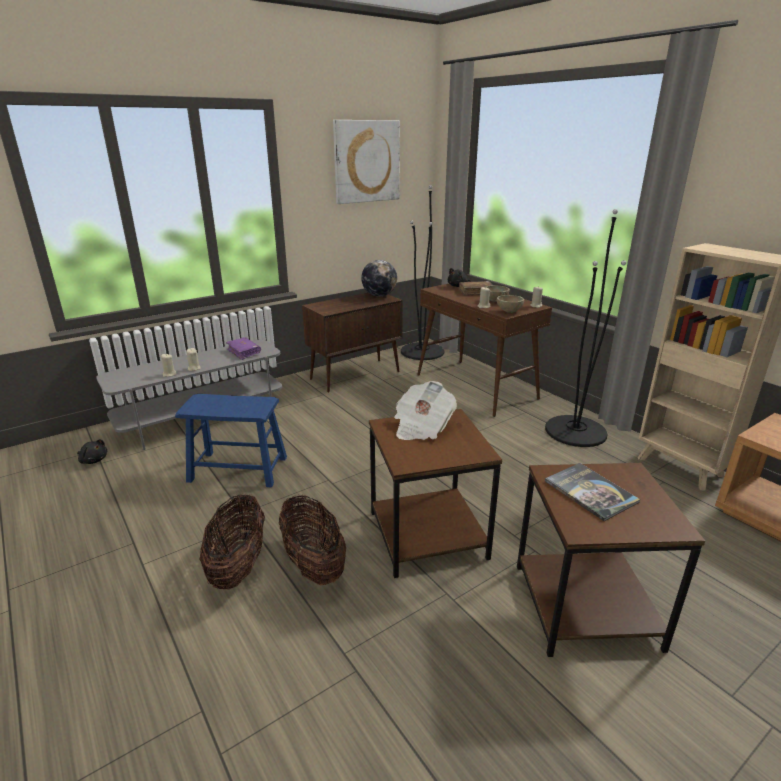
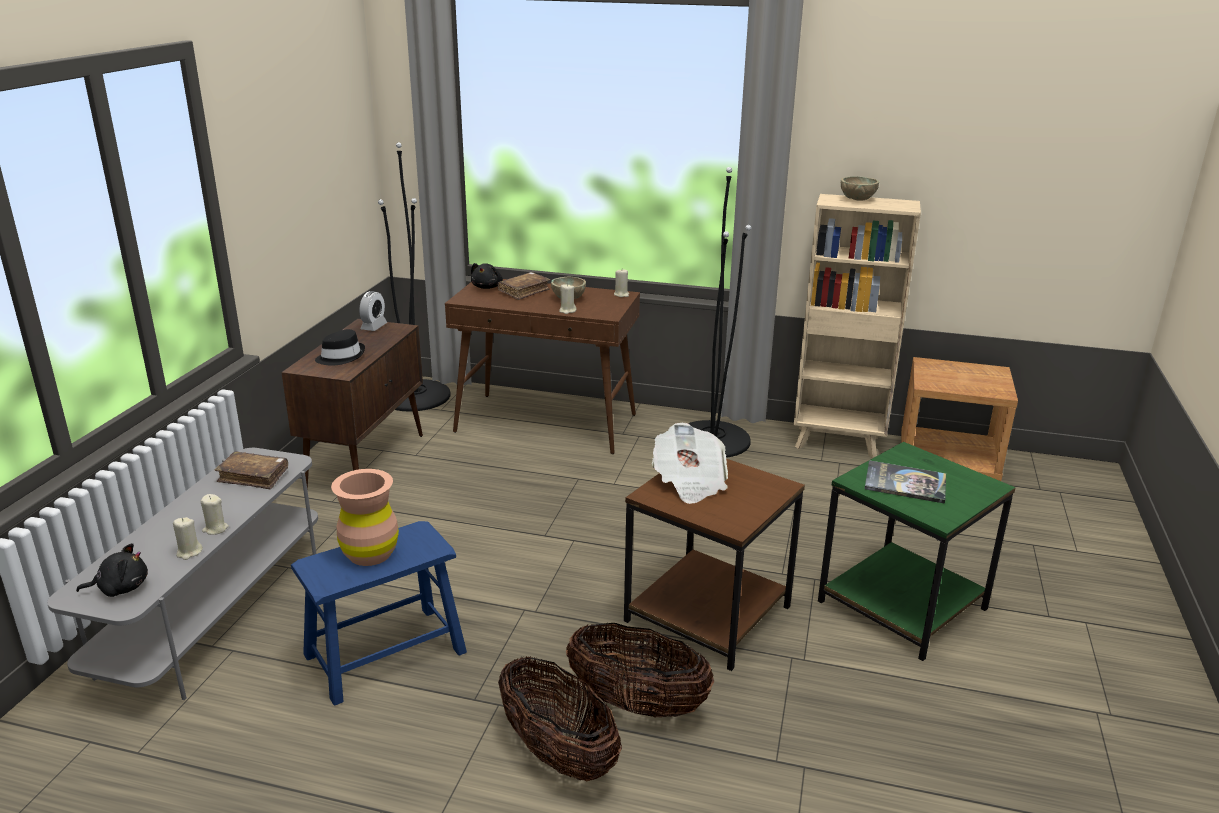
camera: 40 degrees left, 0 degrees up
(93, 460) = (115, 756): black plush toy -> black plush toy (120, 588)
(228, 403) = (370, 554): none -> brown vase
(244, 352) = (253, 476): purple book -> brown book
(339, 305) = (341, 357): none -> black hat
(366, 161) = (305, 118): picture -> none
(379, 295) = (374, 326): globe -> alarm clock
(509, 312) = (606, 311): beige bowl -> beige bowl (858, 200)
(587, 607) = (904, 605): brown side table -> green side table

